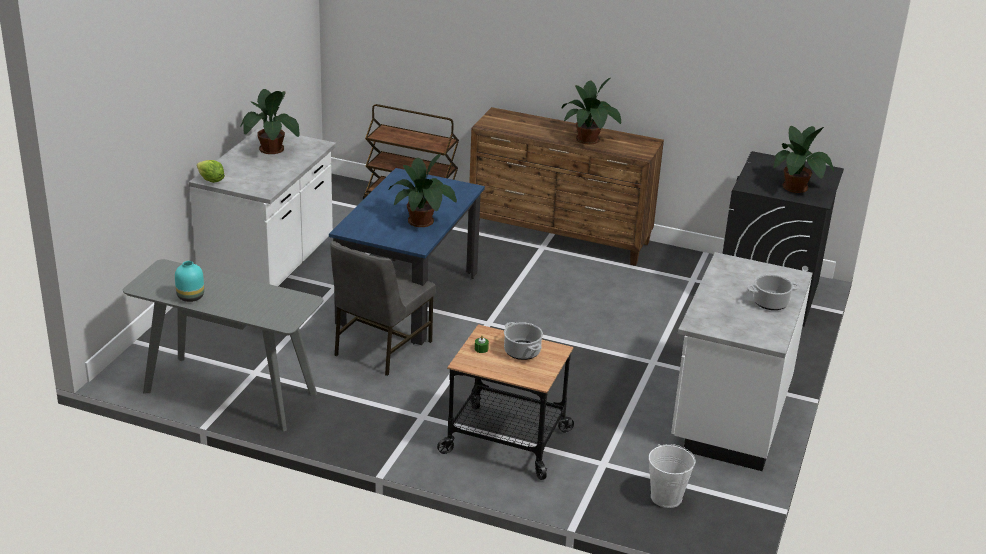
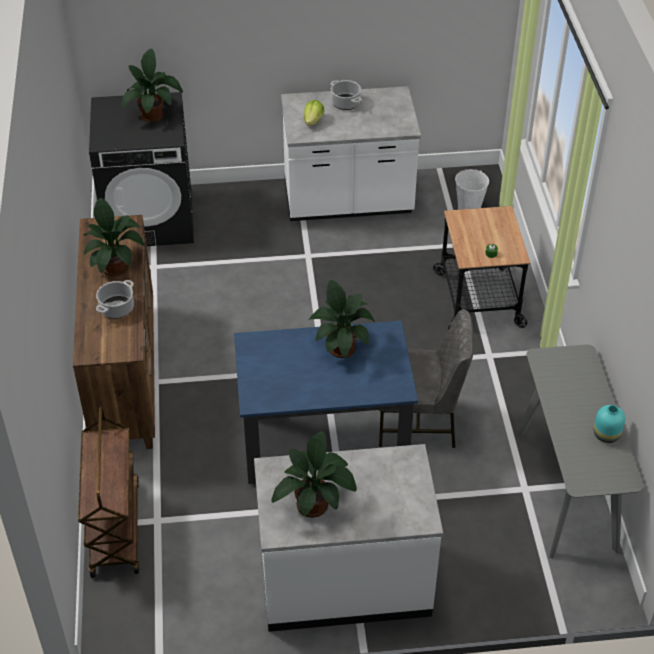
camera: 115 degrees left, 15 degrees up
(211, 180) = (426, 513): lettuce -> lettuce (313, 121)
(521, 351) = (474, 233): cooking pot -> cooking pot (117, 309)

